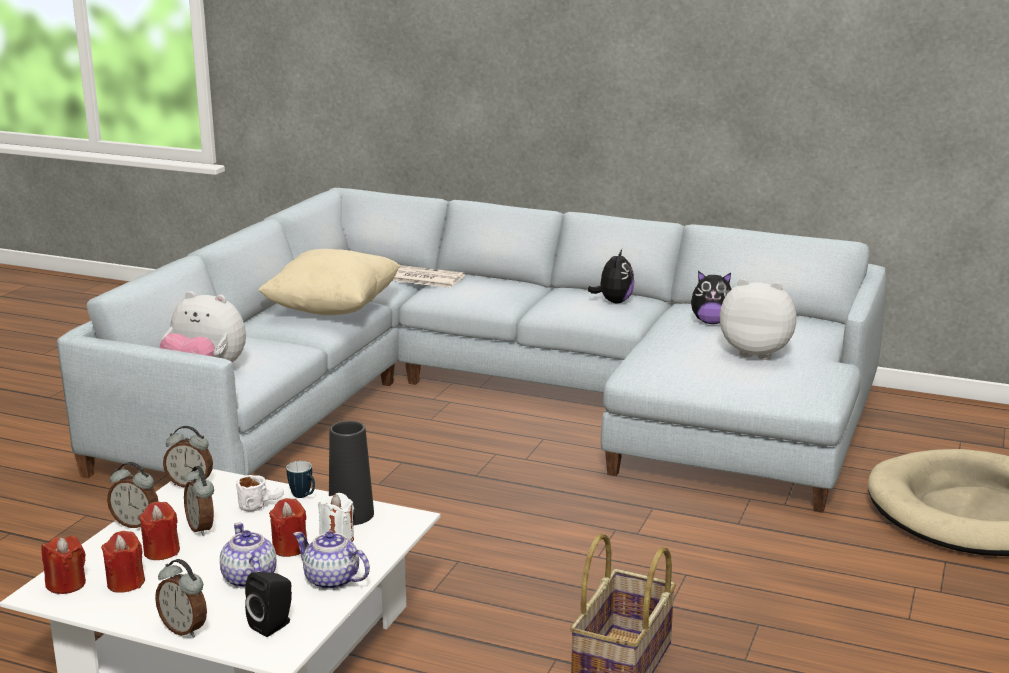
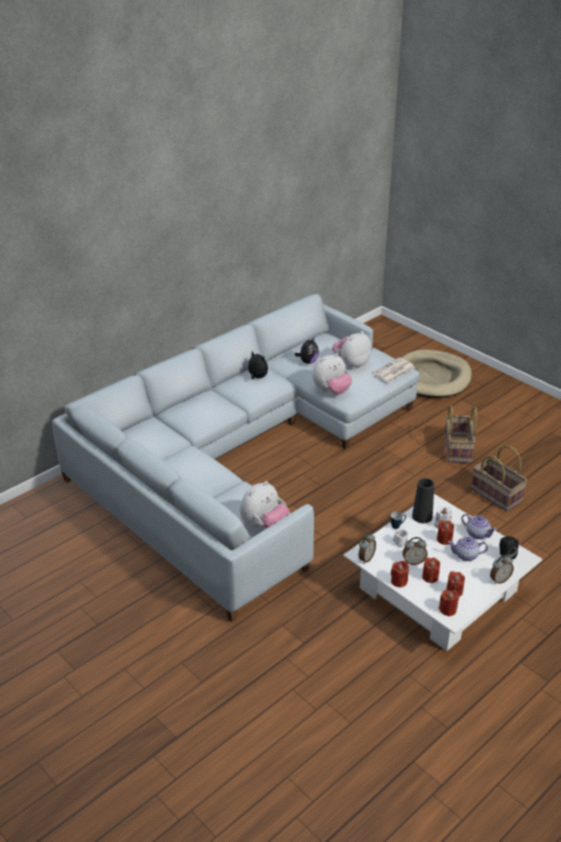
camera: 65 degrees left, 15 degrees up
(136, 524) = (399, 581): alarm clock -> red candle
(332, 580) = (477, 533): teapot -> teapot turned 105 degrees counterclockwise
(333, 309) = (195, 463): beige pillow -> none
(422, 278) = (169, 422): newspaper -> newspaper (393, 371)
(649, 356) = (331, 391): none -> plush toy
(743, 590) = (458, 449): none -> basket

